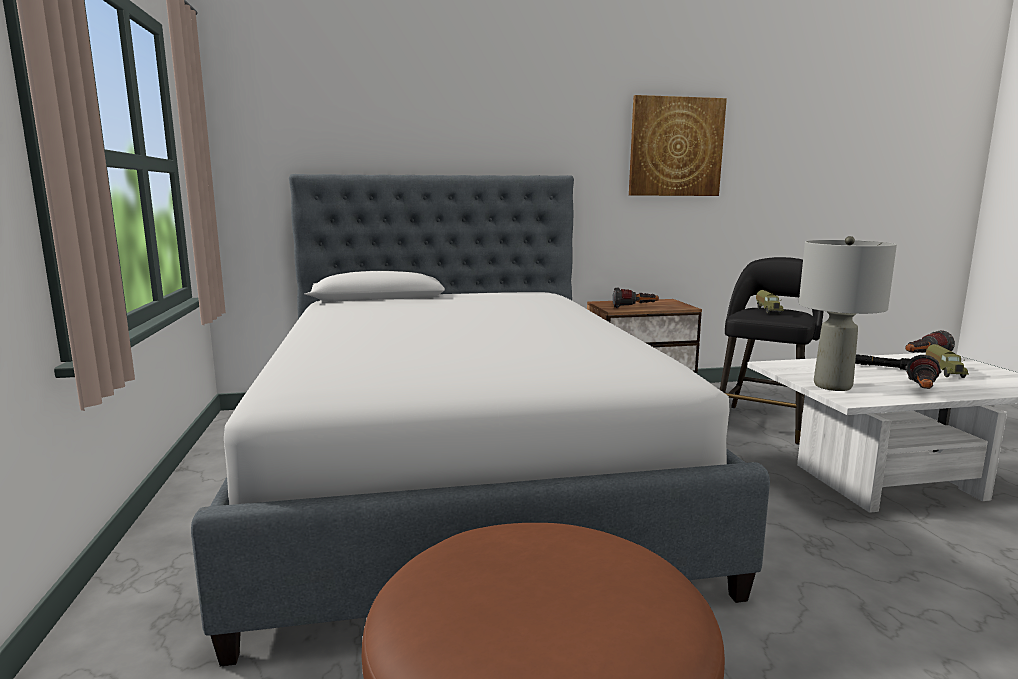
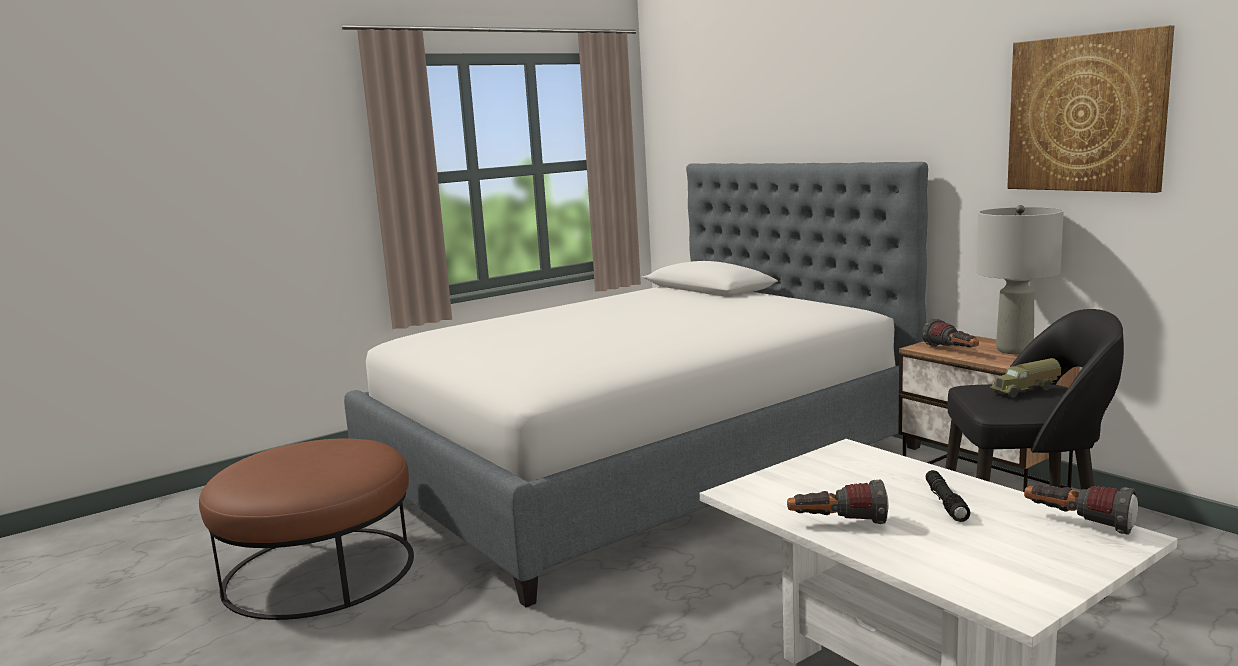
camera: 65 degrees right, 0 degrees up
(832, 386) = (787, 480): grey table lamp -> grey table lamp (1015, 350)
(945, 371) = (992, 536): toy truck -> none

